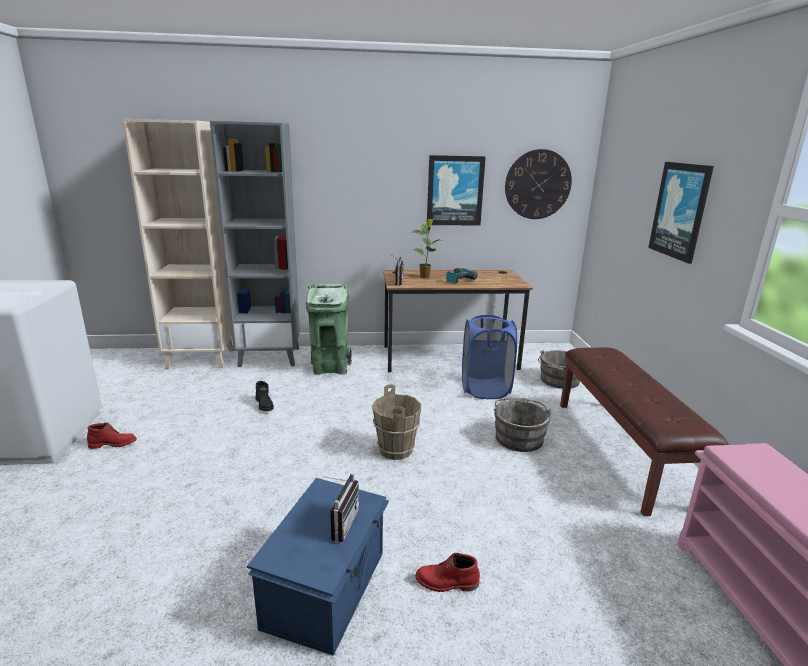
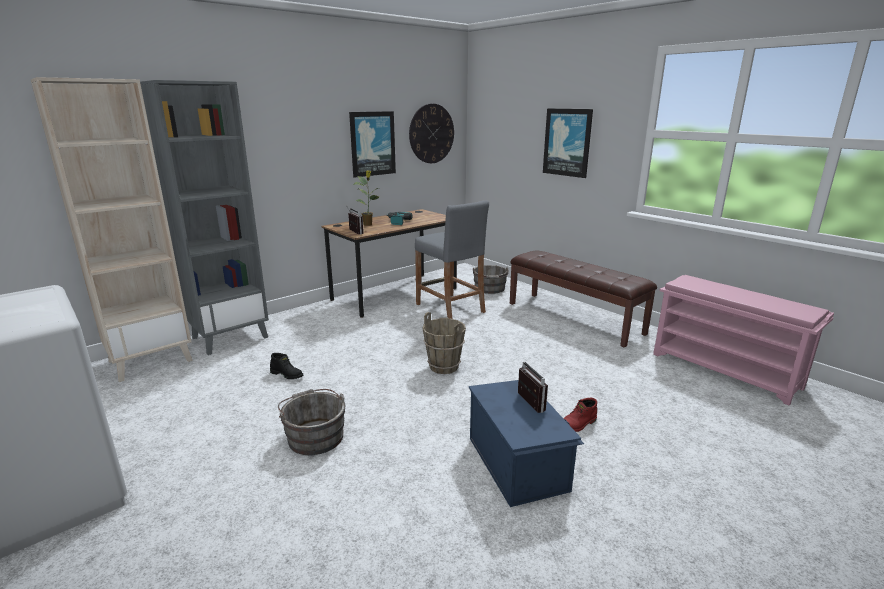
camera: 35 degrees left, 0 degrees up
(113, 444) = (173, 461): red boot -> none
(330, 367) = (305, 329): green trash can -> none
(485, 389) = (450, 308): blue laundry basket -> grey stool
(518, 437) = (510, 330): grey bucket -> grey bucket (314, 436)

